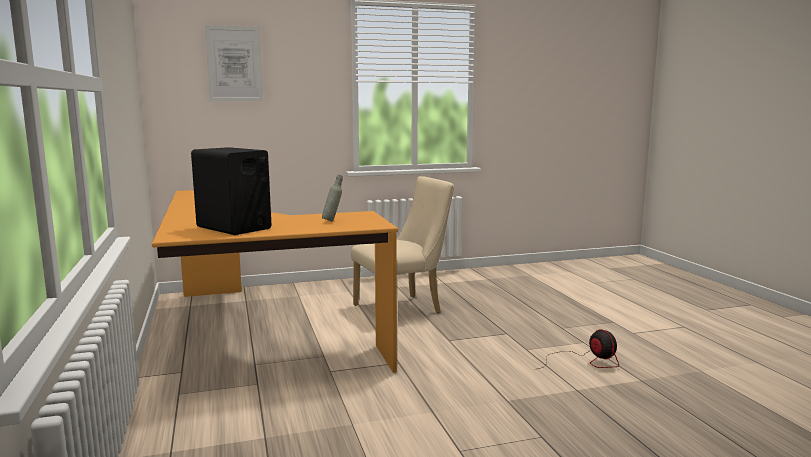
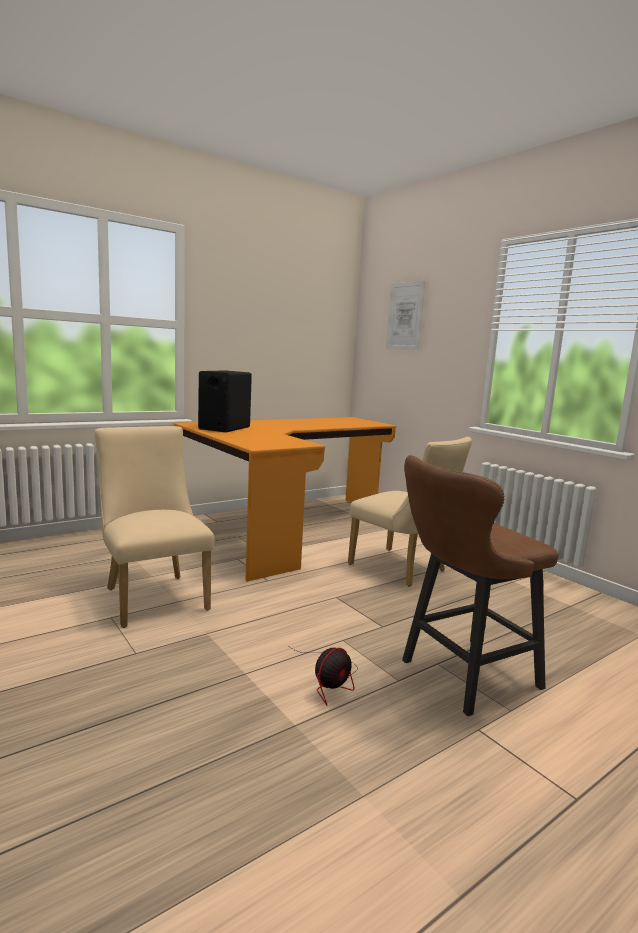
camera: 70 degrees right, 0 degrees up
(333, 221) = (266, 439): grey bottle -> none
(412, 424) = (153, 596): none -> beige chair
(579, 326) = (458, 677): none -> brown stool

